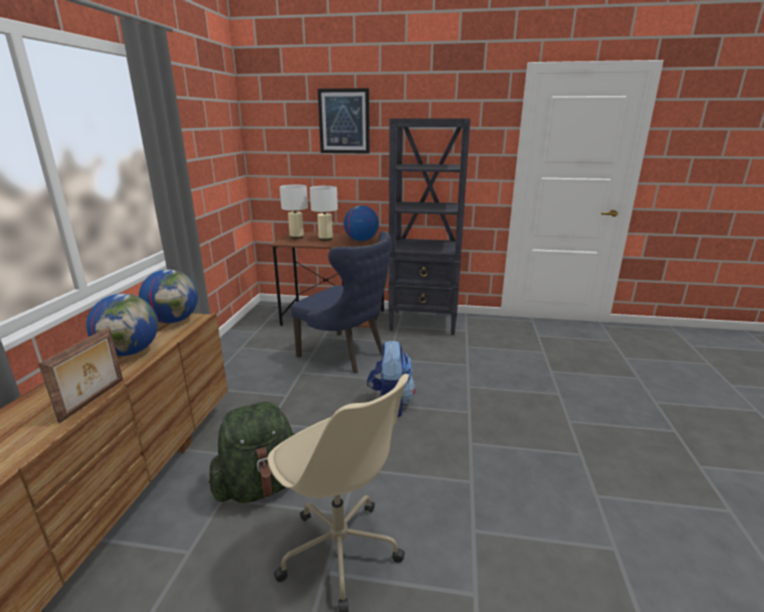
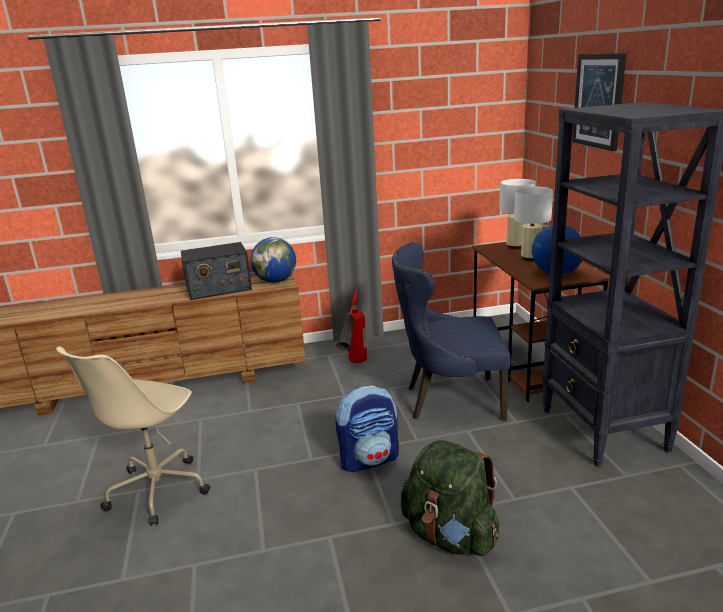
camera: 70 degrees right, 0 degrees up
(94, 400) = (154, 303): picture frame -> none
(130, 352) = (218, 288): globe -> radio
(245, 380) = (354, 367): none -> fire extinguisher
(261, 485) = (218, 430): green backpack -> green backpack (450, 536)
(346, 354) = (450, 400): blue chair -> blue chair turned 75 degrees clockwise

